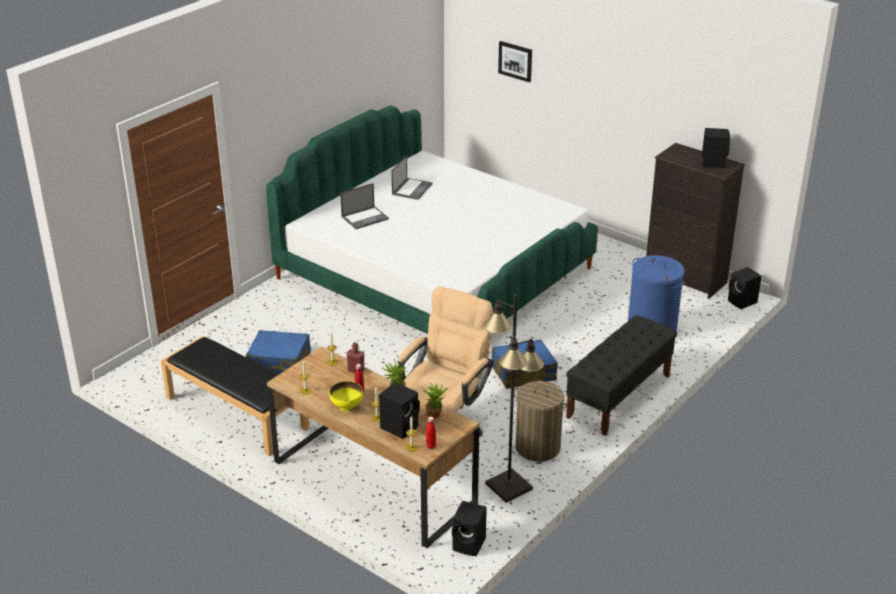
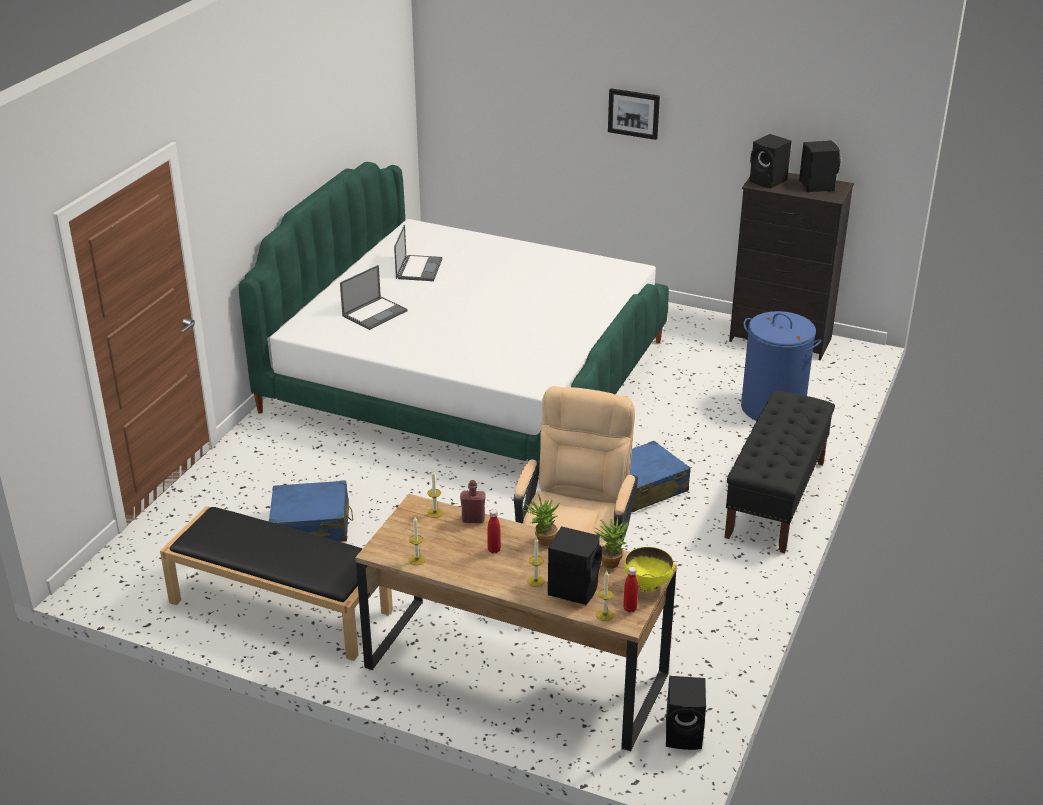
camera: 15 degrees left, 0 degrees up
(347, 407) = (487, 573): yellow bowl -> yellow bowl (648, 585)
(509, 486) = (697, 643): black floor lamp -> none
(515, 61) = (522, 87): picture -> picture (634, 113)
(537, 447) = (708, 583): laundry basket -> none
(742, 302) = (862, 358): black speaker -> black speaker (769, 181)

